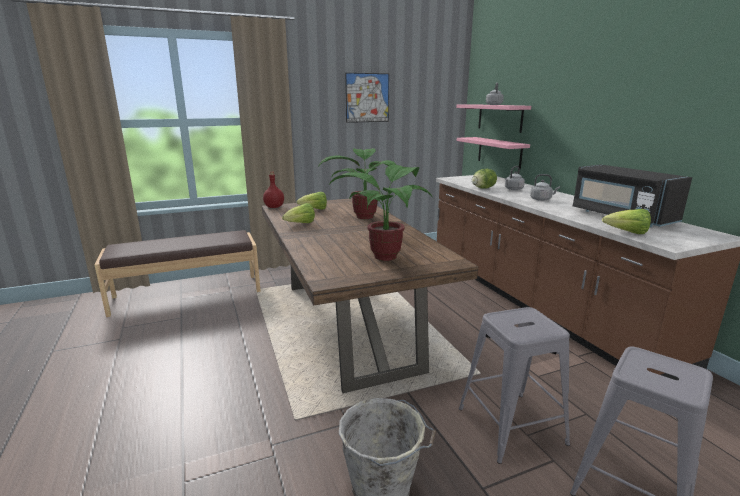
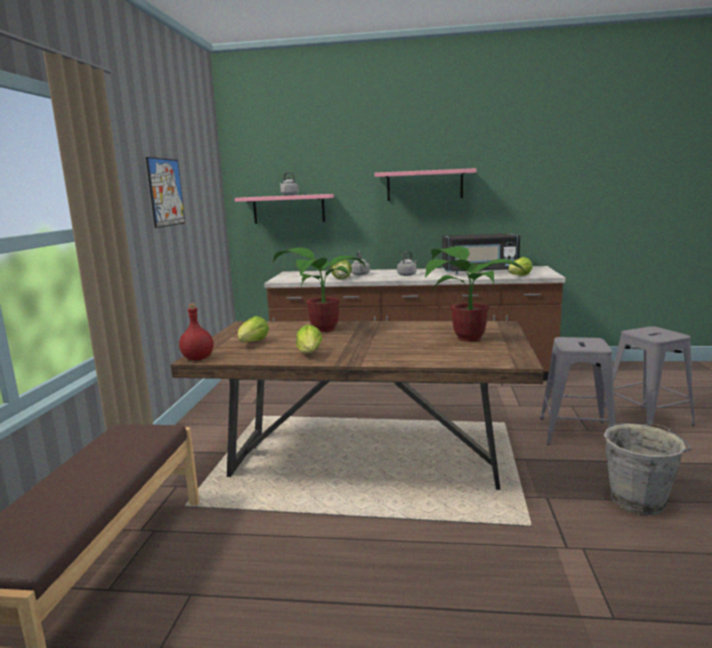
camera: 60 degrees left, 5 degrees down
(499, 152) = (296, 245): pink shelf -> pink shelf (424, 185)

